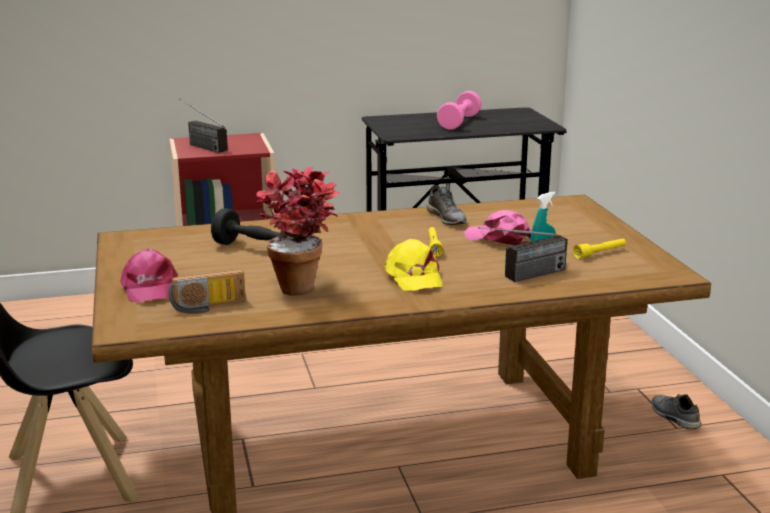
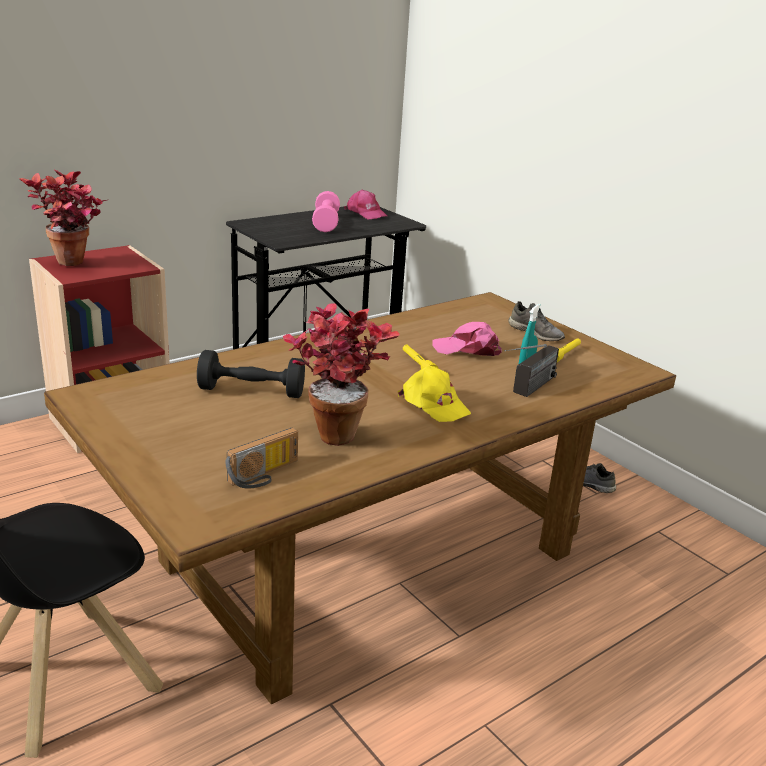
camera: 25 degrees left, 5 degrees up
(149, 288) = (175, 460): pink cap -> pink cap (366, 213)
(199, 145) = (73, 266): radio -> potted plant
(447, 218) = (399, 331): grey shoe -> grey shoe (536, 333)

